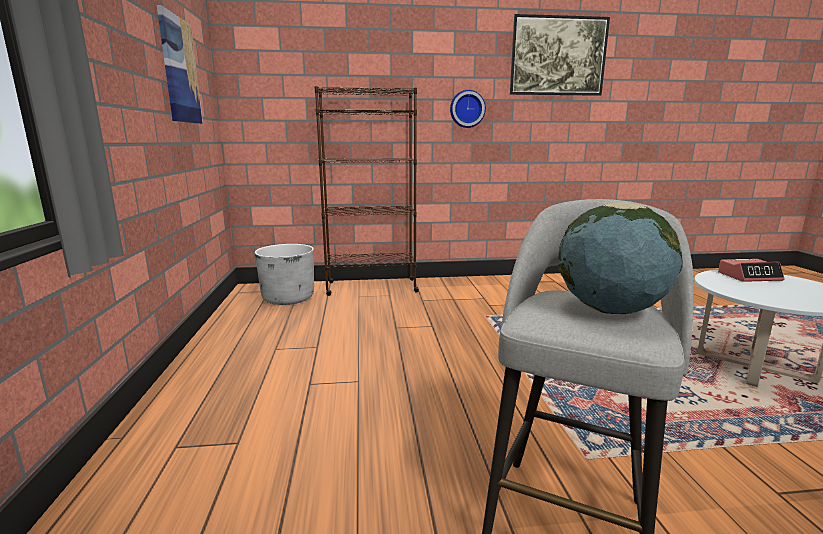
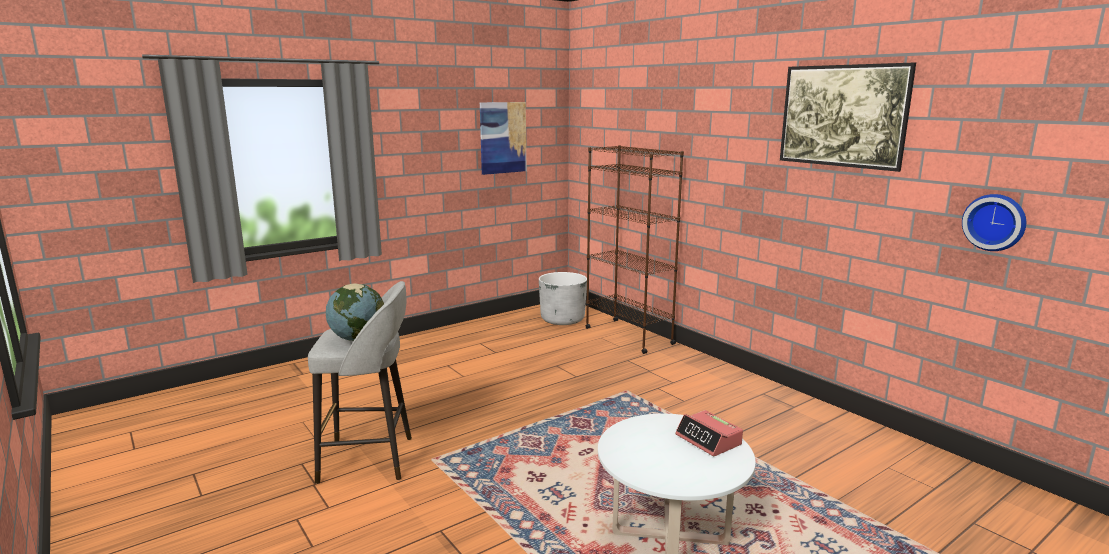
camera: 60 degrees right, 0 degrees up
(467, 109) = (737, 172): wall clock -> wall clock (995, 222)

